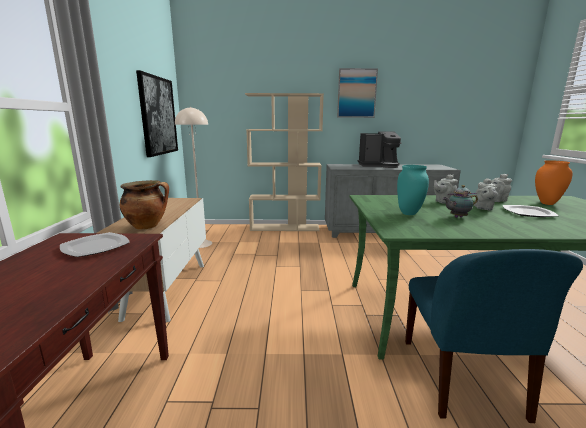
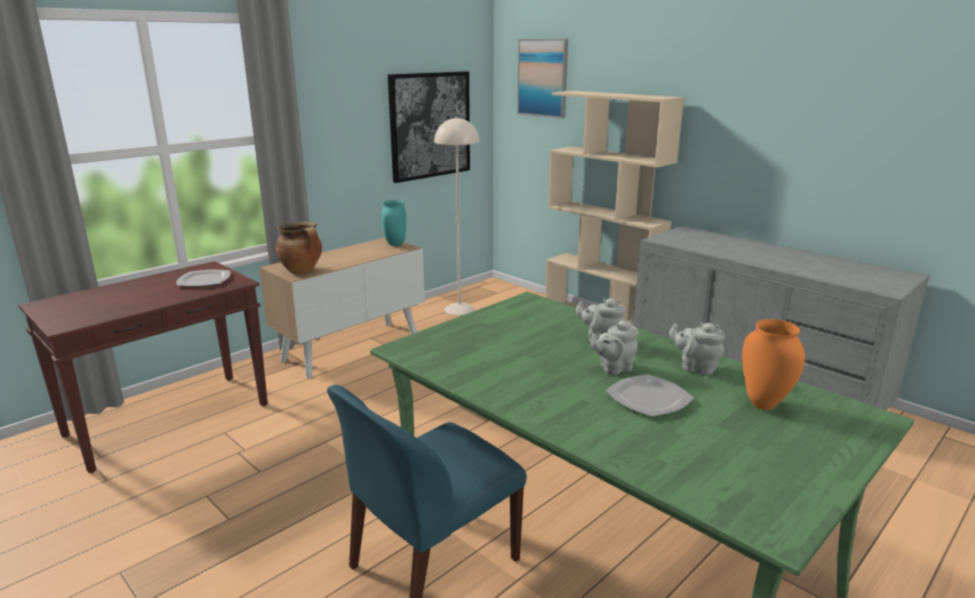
camera: 45 degrees right, 5 degrees up
(356, 93) = (750, 97): picture -> picture (543, 78)
(379, 165) = (761, 249): coffee machine -> none
(409, 213) = (491, 338): turquoise vase -> turquoise vase (396, 244)
(457, 217) = (524, 363): teapot -> none

